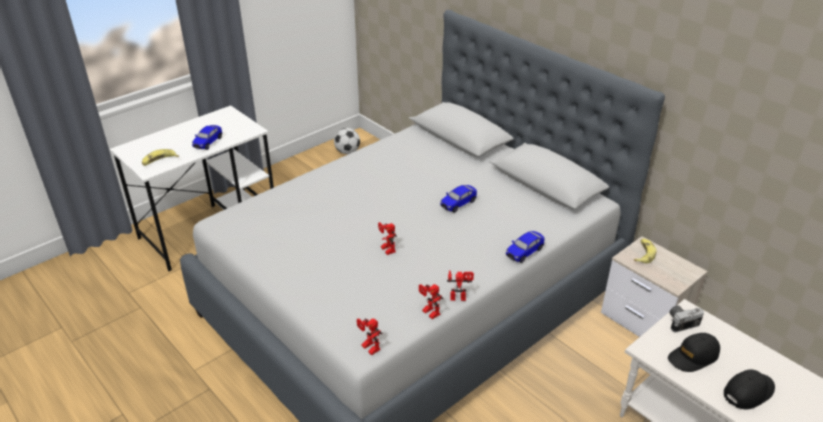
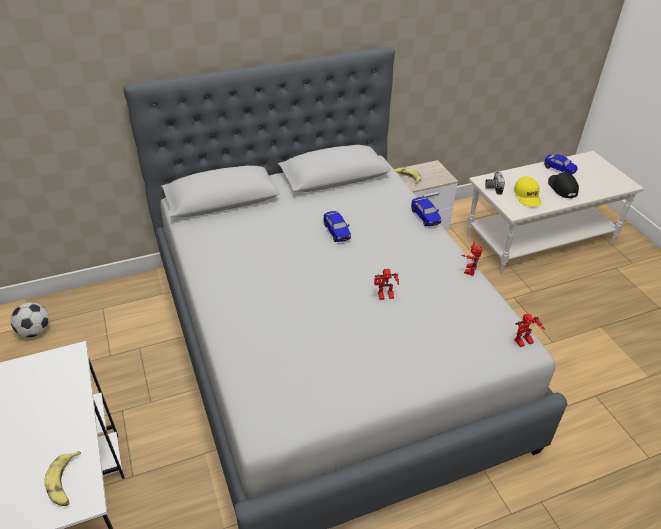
camera: 70 degrees left, 5 degrees up
(208, 143) = (61, 412): toy car -> toy car (559, 169)
(428, 313) = (486, 293): toy robot -> none
(693, 357) = (527, 196): black cap -> yellow cap

